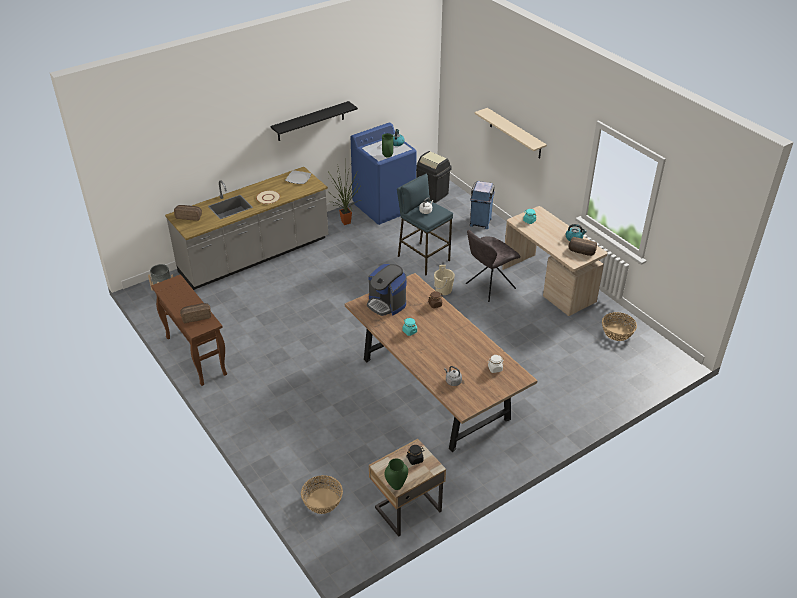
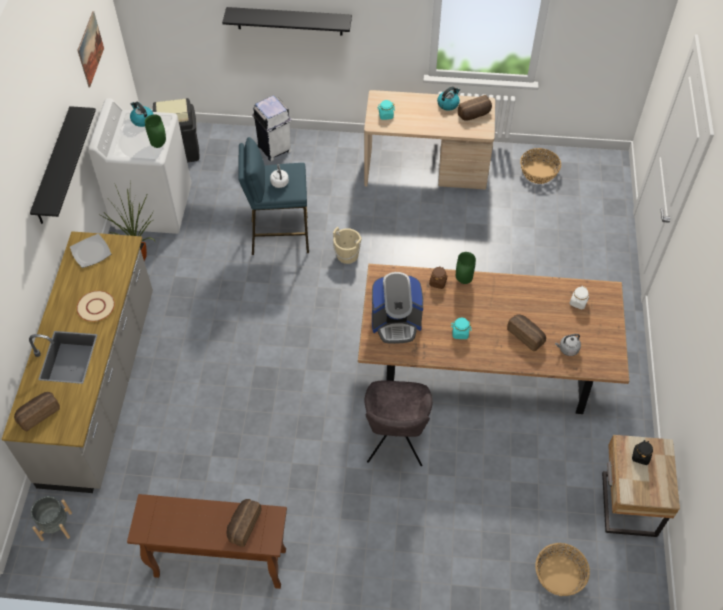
camera: 50 degrees left, 15 degrees up
(384, 207) = (153, 206): blue washing machine -> white washing machine
(392, 86) = (90, 49): none -> picture
(396, 485) = (665, 498): green vase -> green vase (463, 280)
(441, 359) = (526, 335): none -> bread
(480, 222) = (274, 149): blue trash can -> white trash can
(489, 287) = (381, 216): grey chair -> grey chair (395, 442)
(515, 133) = (289, 21): beige shelf -> black shelf

